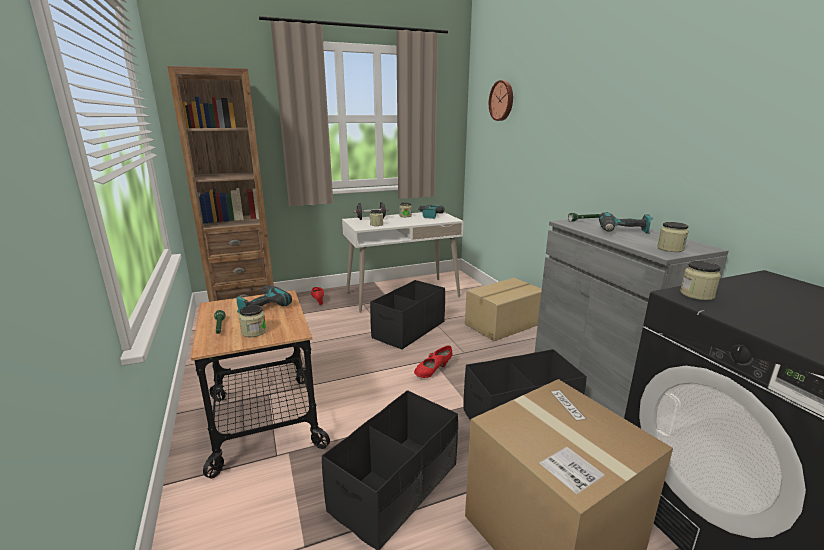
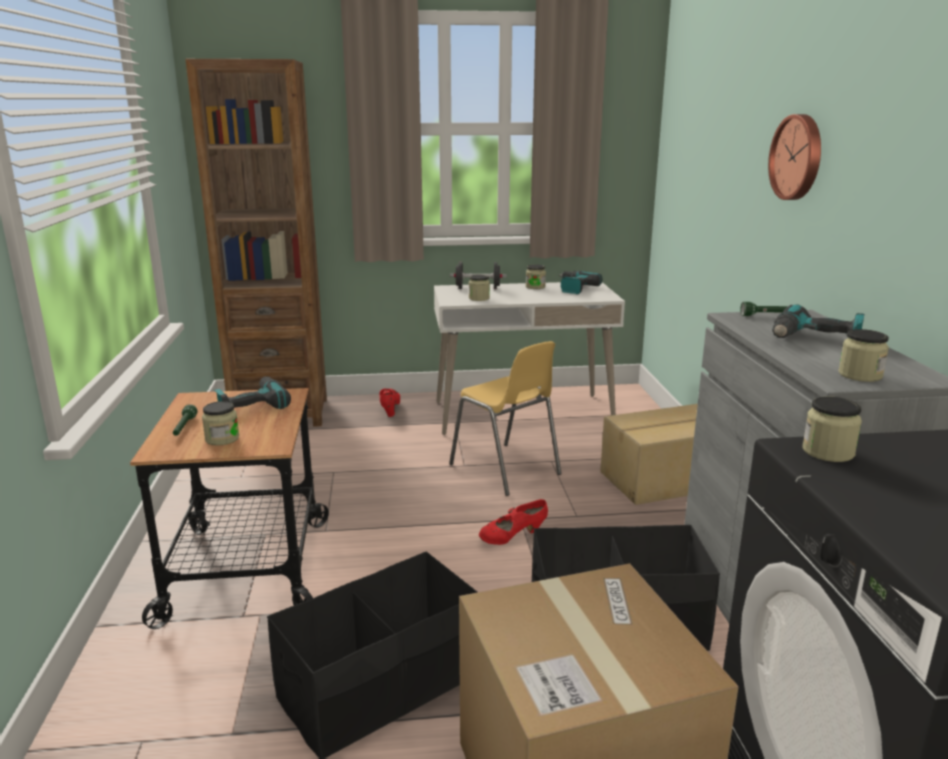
camera: 15 degrees right, 0 degrees up
(408, 329) = (505, 469): black storage box -> yellow chair
(502, 100) = (703, 102): wall clock -> wall clock (798, 157)

